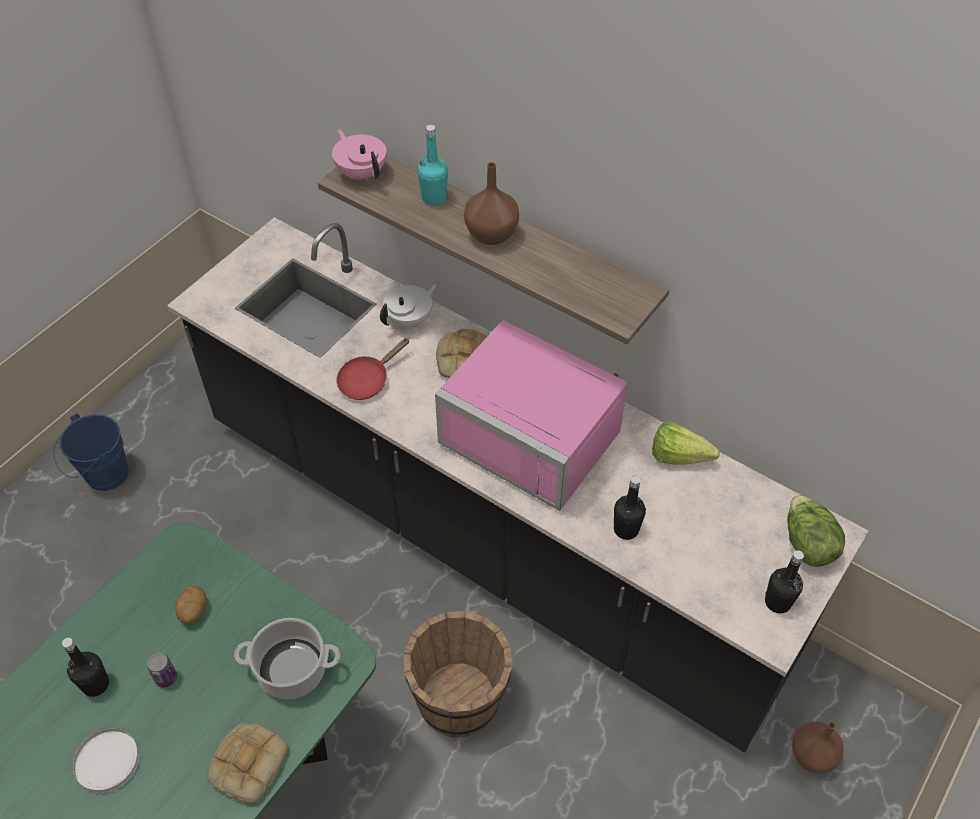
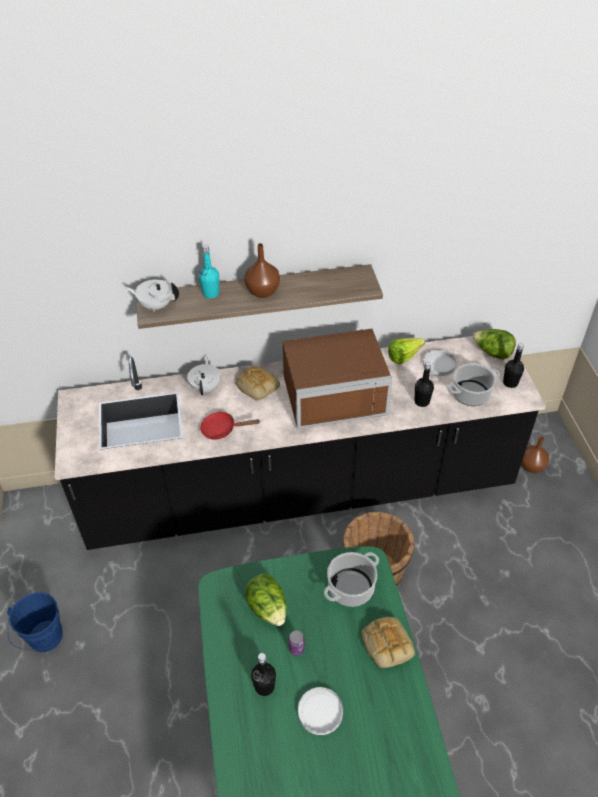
camera: 45 degrees left, 5 degrees down
(193, 611) = (268, 608): potato -> lettuce
(361, 173) = (156, 305): pink teapot -> white teapot
(367, 380) = (222, 429): red frying pan -> red frying pan turned 90 degrees clockwise
(537, 432) = (333, 391): pink microwave -> brown microwave
(703, 572) = (471, 394): none -> cooking pot
(712, 500) = (438, 364): none -> white plate

